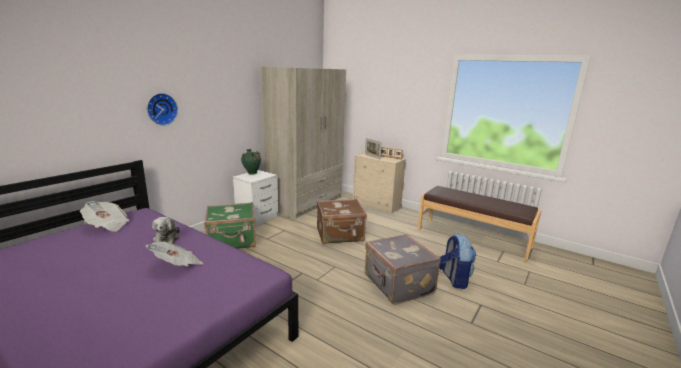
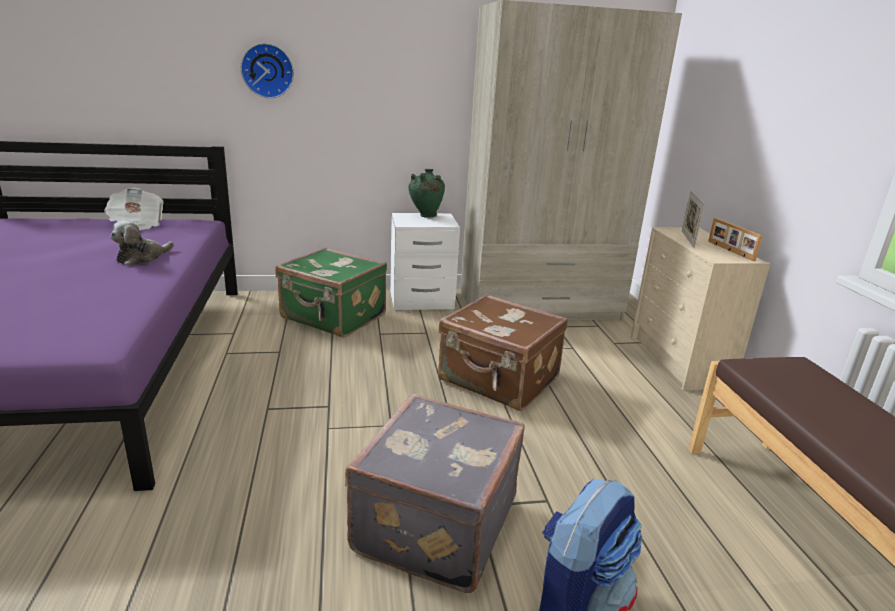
camera: 45 degrees right, 5 degrees up
(177, 265) = (70, 290): newspaper -> none

